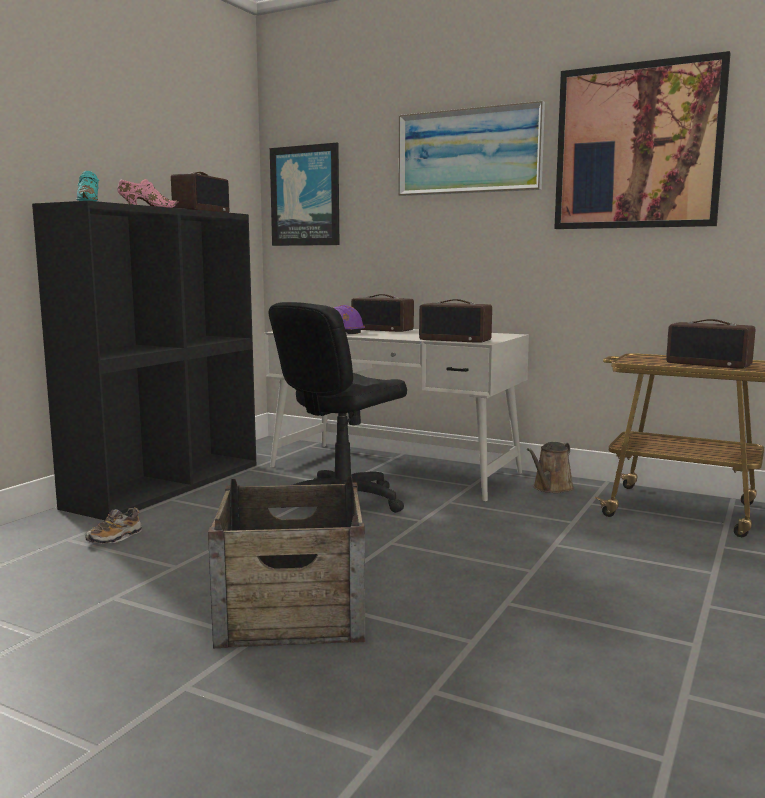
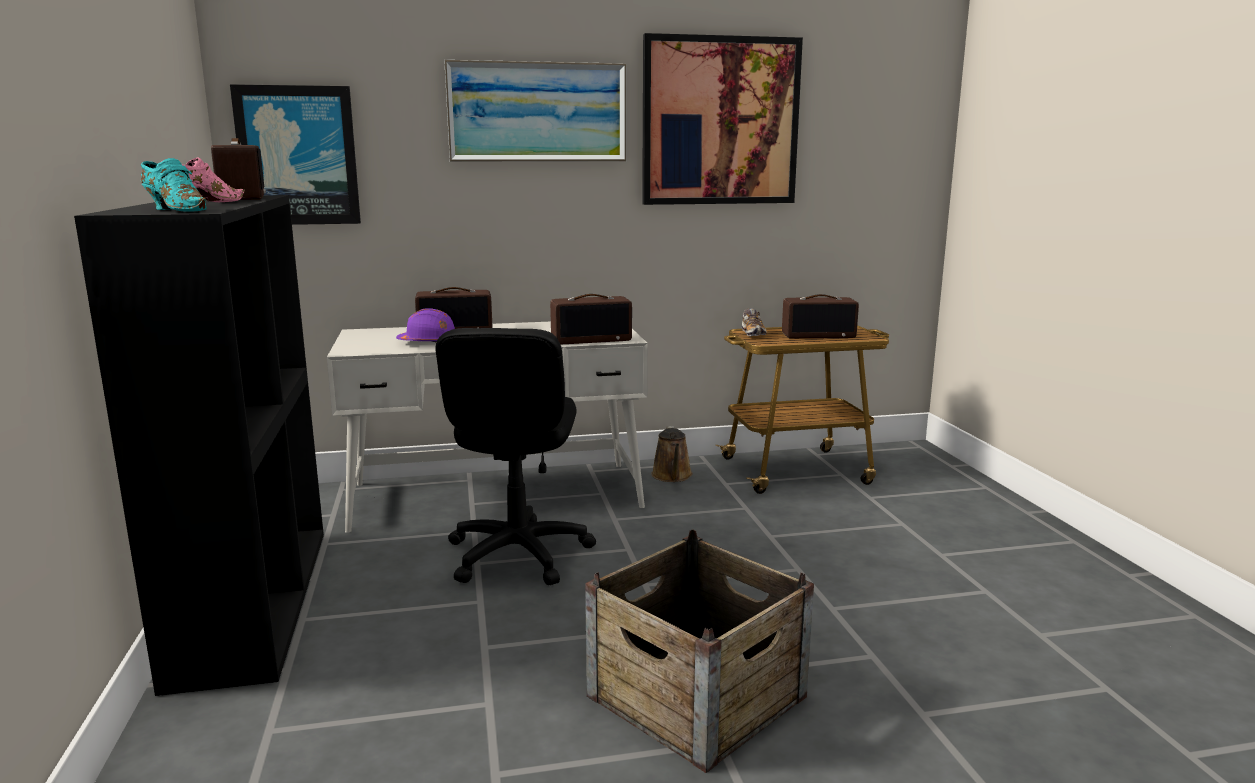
camera: 40 degrees left, 5 degrees up
(115, 538) = (335, 701): shoe -> shoe (753, 333)

